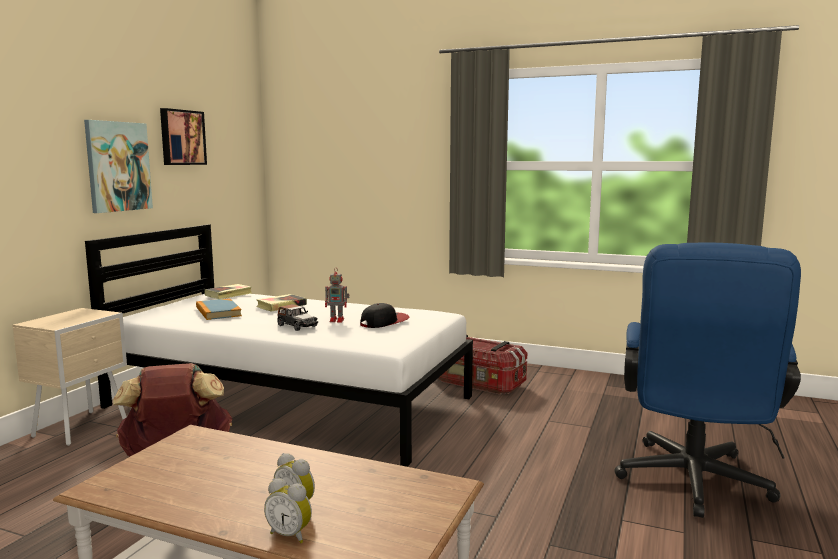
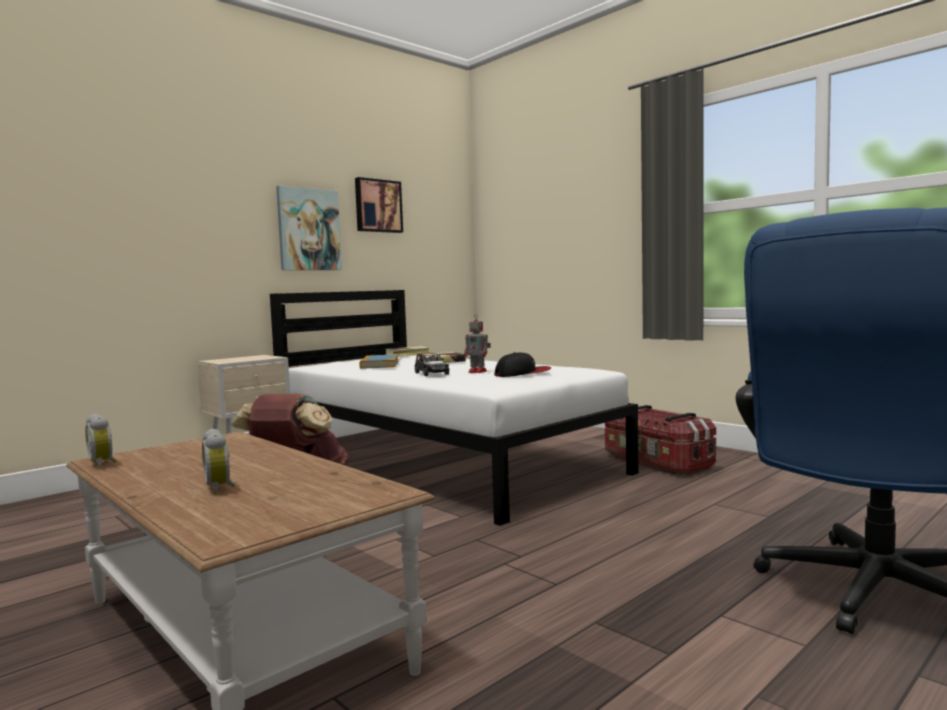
camera: 25 degrees right, 5 degrees down
(290, 535) = (179, 505): alarm clock -> alarm clock (103, 464)

